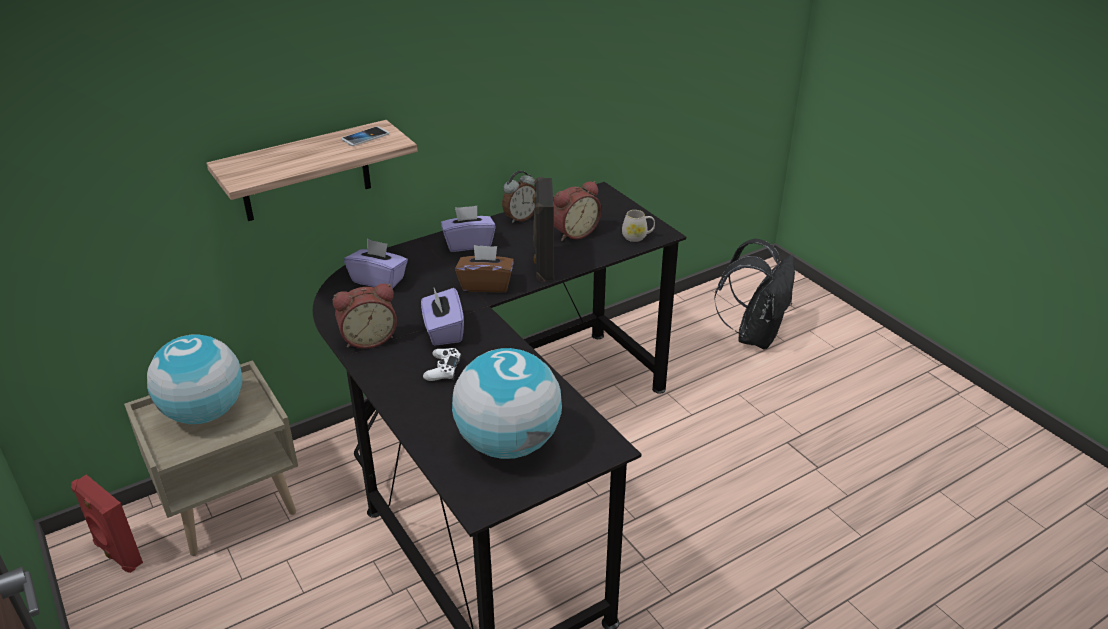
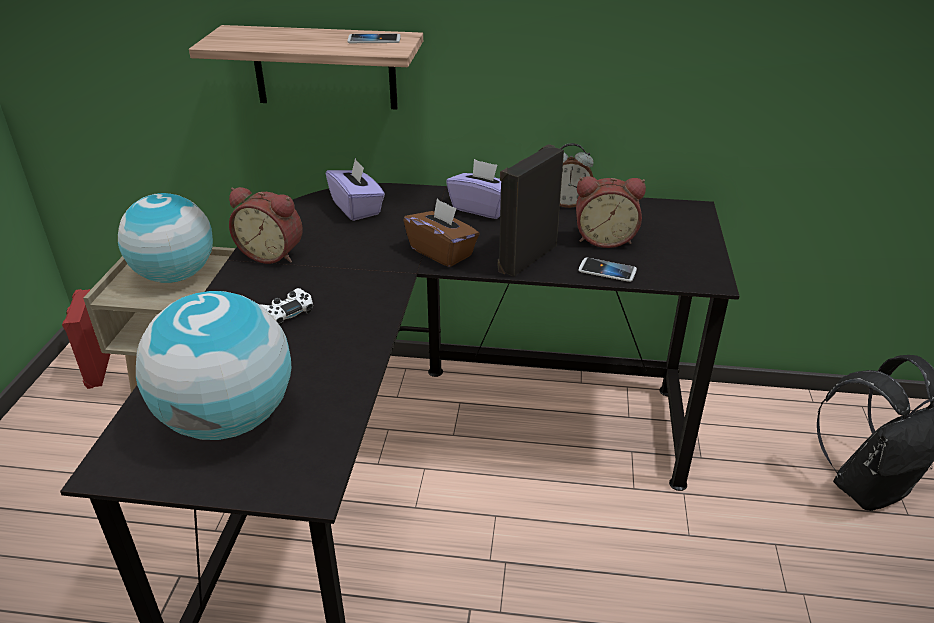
camera: 40 degrees right, 0 degrees up
(443, 331) = (340, 277): purple tissue box -> none
(601, 252) = (607, 271): none -> phone
(637, 237) = (674, 272): white mug -> none

